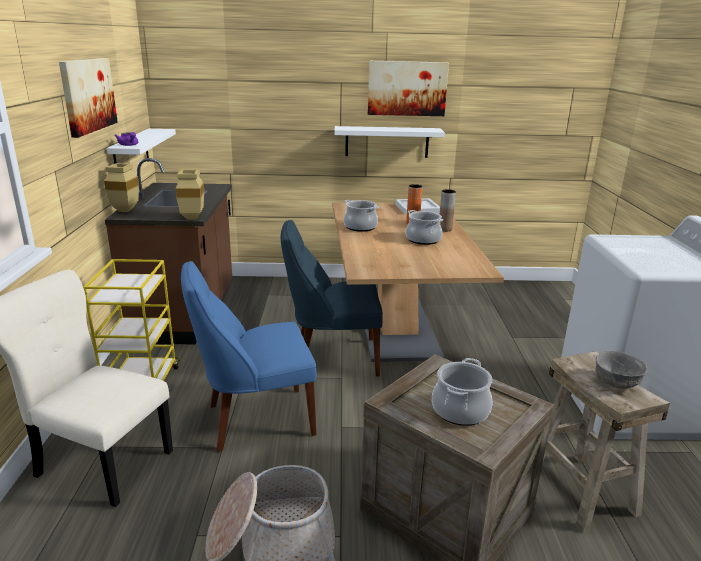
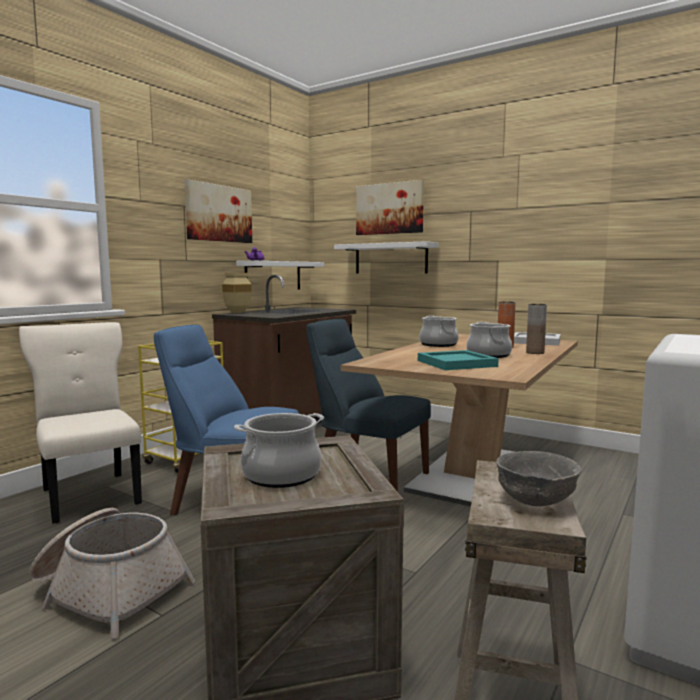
camera: 35 degrees right, 15 degrees down
(193, 218) = (272, 317): beige vase -> none
(387, 142) = (518, 271): white shelf -> white shelf (390, 258)
(407, 88) = (541, 211): picture -> picture (389, 208)
(423, 258) = (456, 363): none -> turquoise tray

